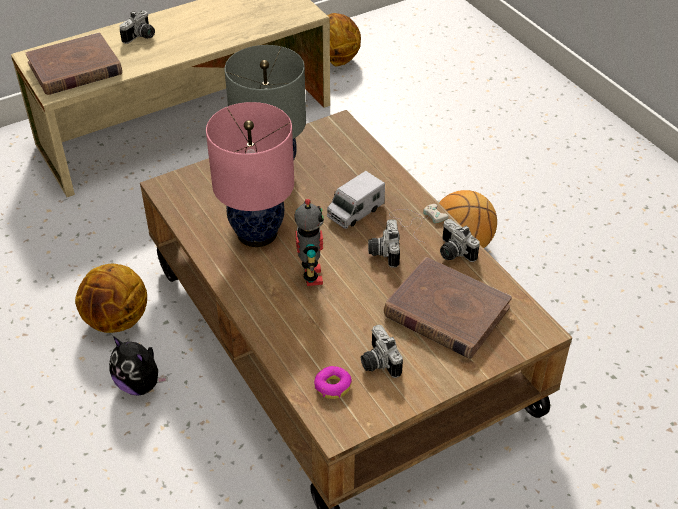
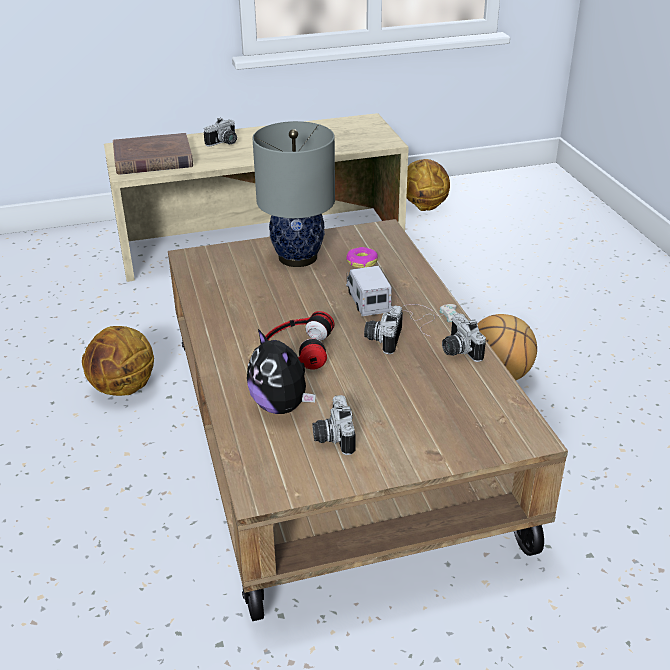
camera: 15 degrees right, 10 degrees down
(140, 384) = (119, 447): plush toy -> plush toy (281, 405)
(257, 233) = (259, 305): pink table lamp -> none
(310, 276) = (296, 349): toy robot -> headphones
(332, 386) = (273, 451): donut -> donut (361, 262)
(355, 211) = (368, 301): toy truck -> toy truck turned 105 degrees clockwise
(446, 312) = (428, 403): brown book -> none

